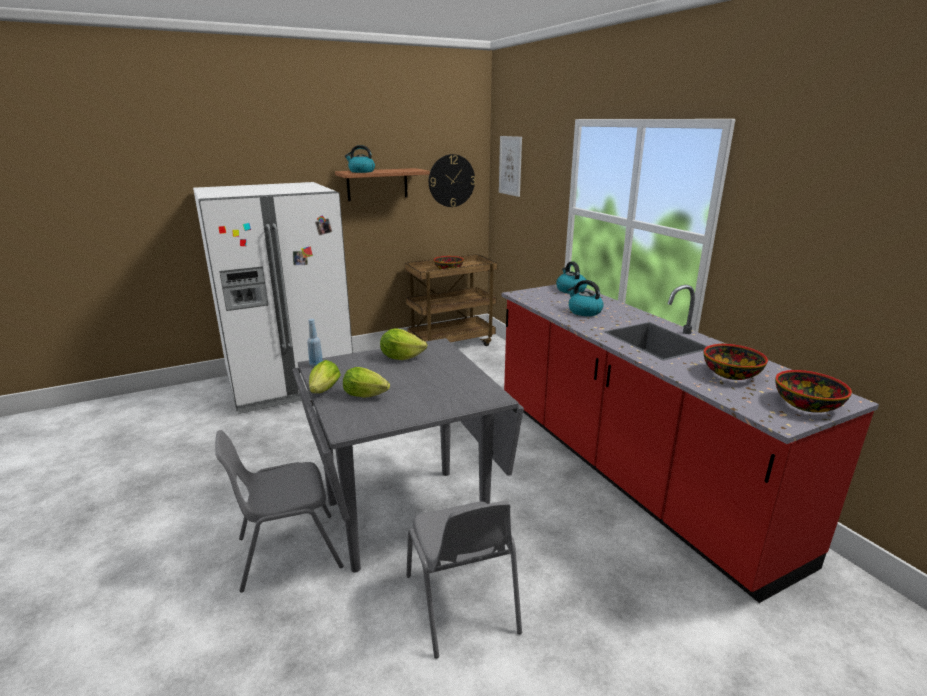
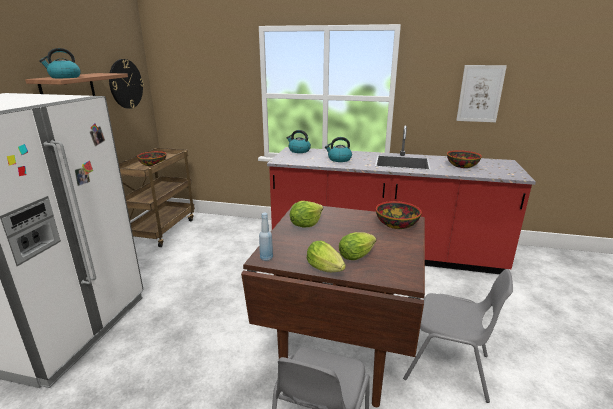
camera: 50 degrees left, 0 degrees up
(405, 514) = (339, 349): grey dining table -> brown dining table
(510, 166) = (180, 67): picture -> picture (480, 94)
(807, 405) = (507, 168): bowl -> bowl (397, 224)

